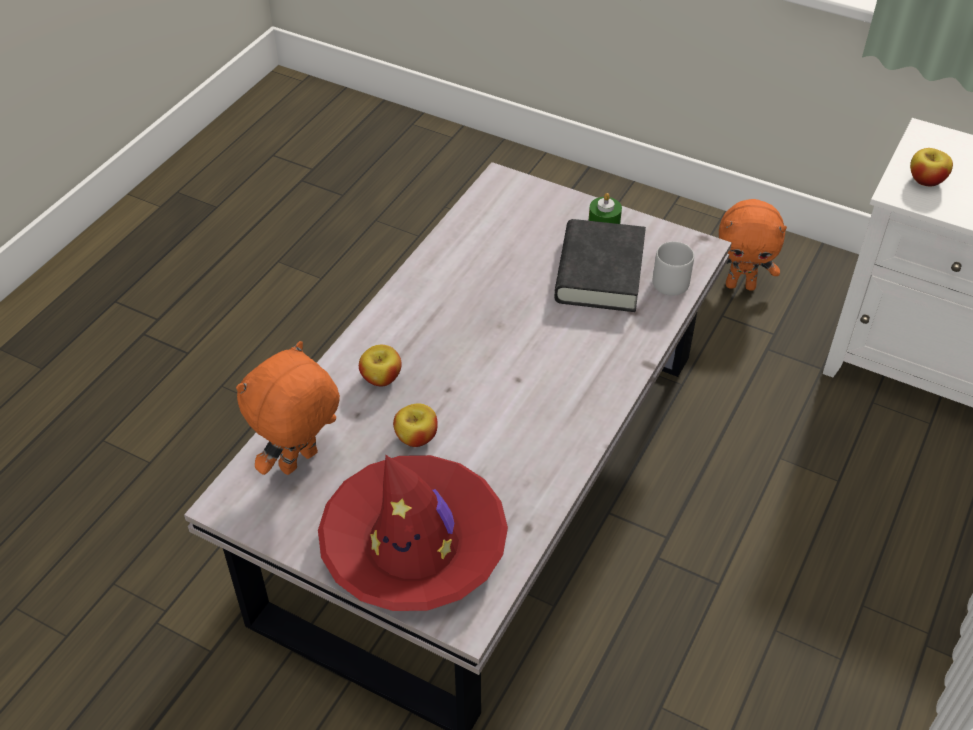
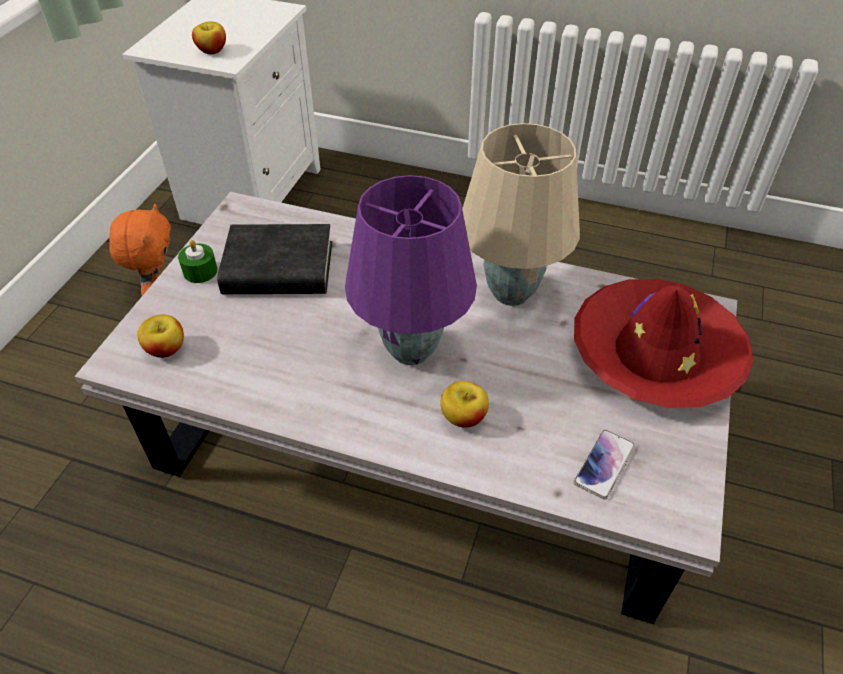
camera: 100 degrees left, 0 degrees up
(300, 463) = (604, 464): orange plush toy -> phone
(416, 437) = (534, 373): apple -> apple (166, 349)
(467, 355) = (412, 351): none -> purple table lamp
(533, 443) = (510, 292): none -> beige table lamp
(673, 280) = (286, 222): grey mug -> none

